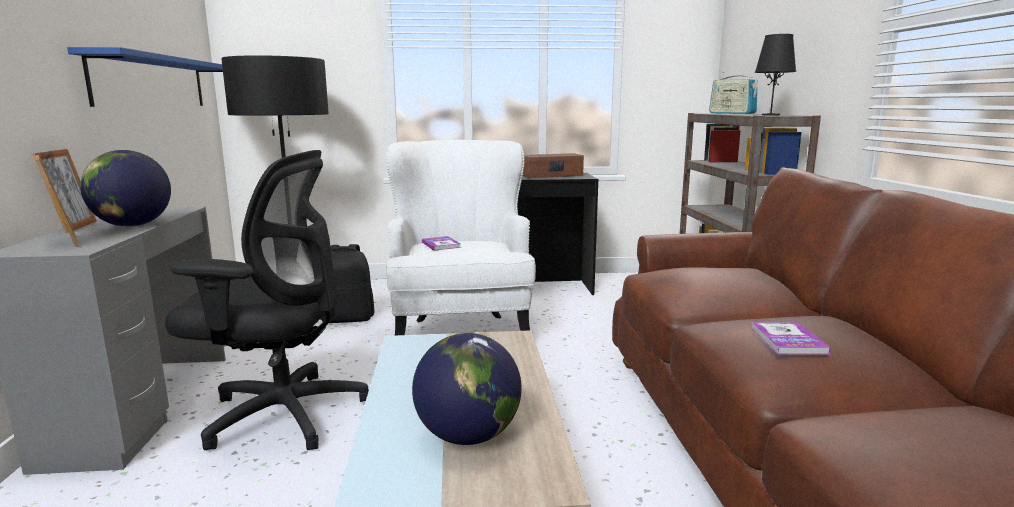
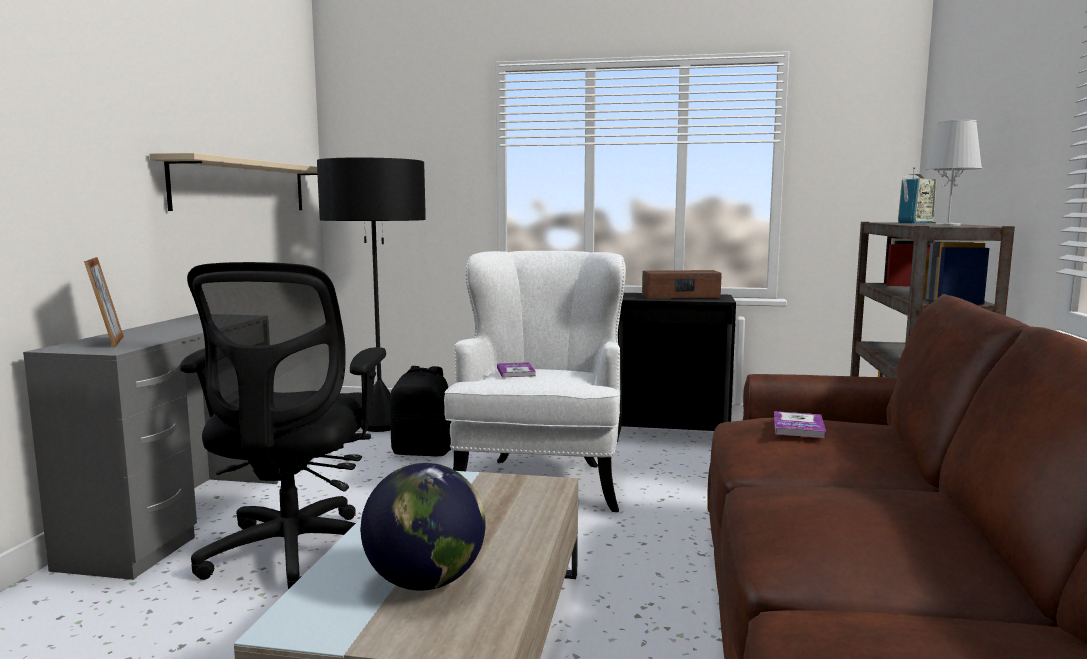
camera: 15 degrees right, 5 degrees down
(73, 227) = (131, 329): picture frame -> none
(132, 225) = (182, 330): globe -> none
(152, 82) = (242, 186): blue shelf -> beige shelf
(274, 415) = (296, 546): black office chair -> black office chair turned 75 degrees clockwise
(731, 113) = (915, 222): radio -> radio turned 120 degrees counterclockwise
(770, 115) = (948, 225): black table lamp -> white table lamp
(788, 340) = (835, 513): book -> book (798, 427)

